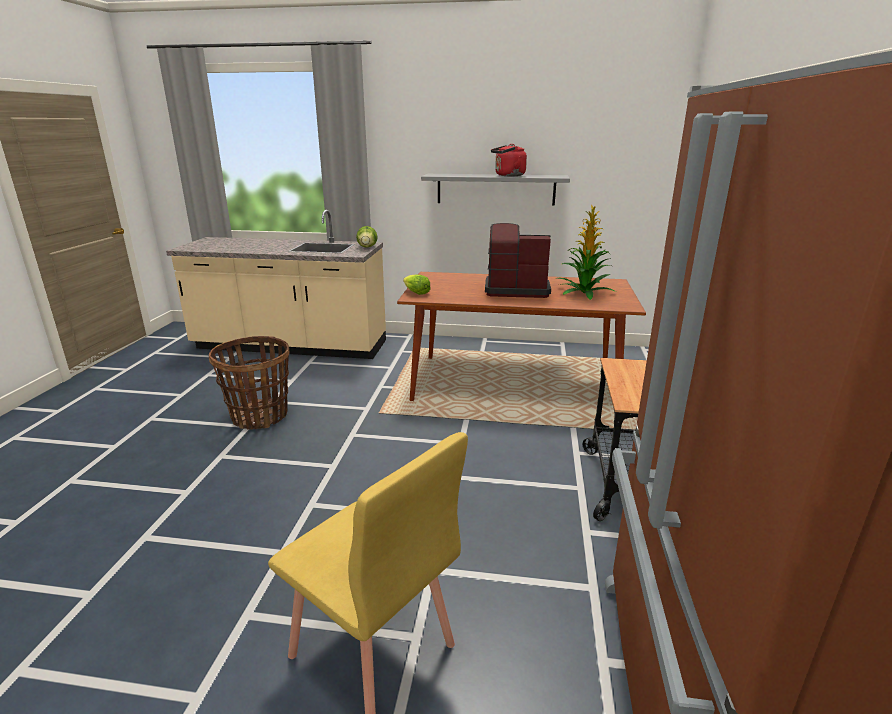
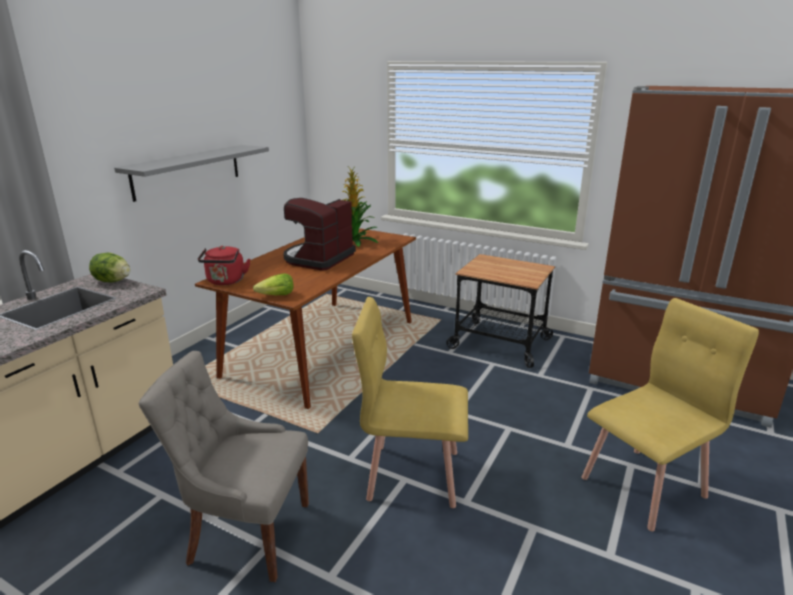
camera: 70 degrees left, 0 degrees up
(260, 416) = (246, 533): basket -> grey chair
(341, 468) = (412, 474): none -> yellow chair
(508, 175) = (211, 154): red kettle -> red kettle (225, 282)

